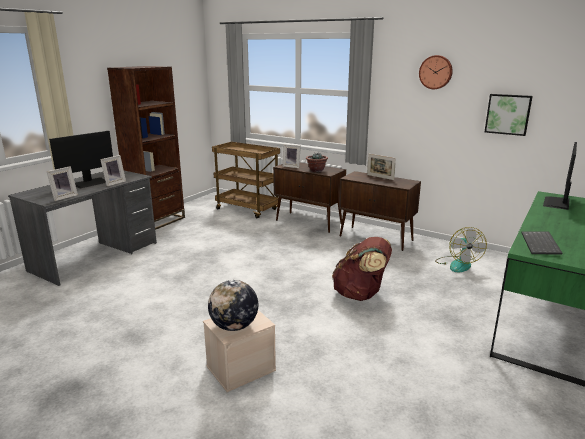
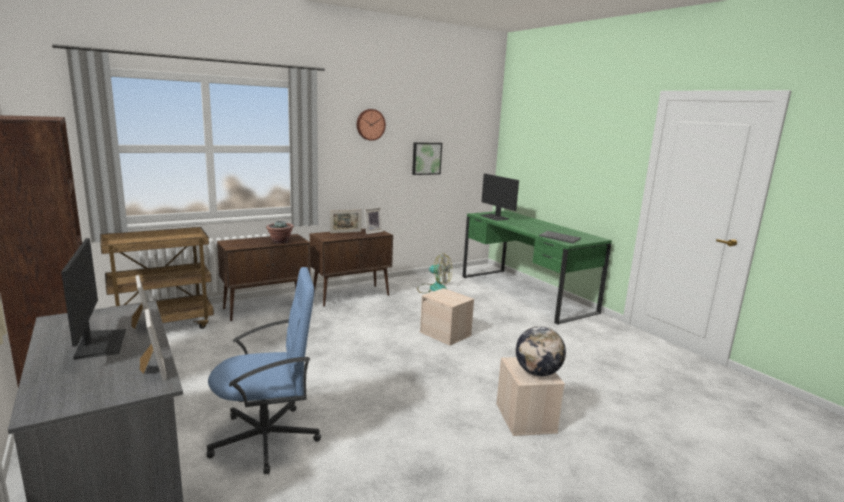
camera: 65 degrees left, 5 degrees down
(148, 276) = (267, 438): none -> blue office chair
(292, 166) = (242, 244): picture frame -> picture frame (372, 232)
(361, 294) = (446, 334): brown backpack -> beige storage box

